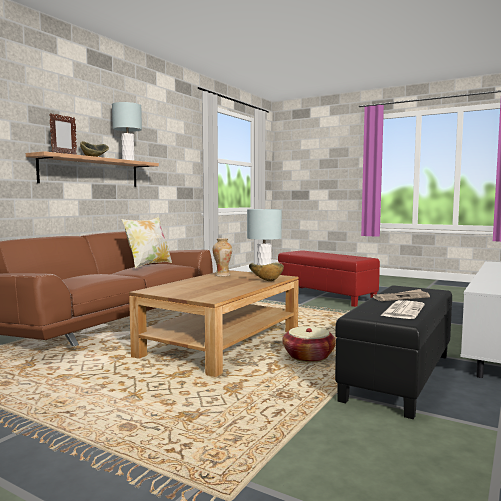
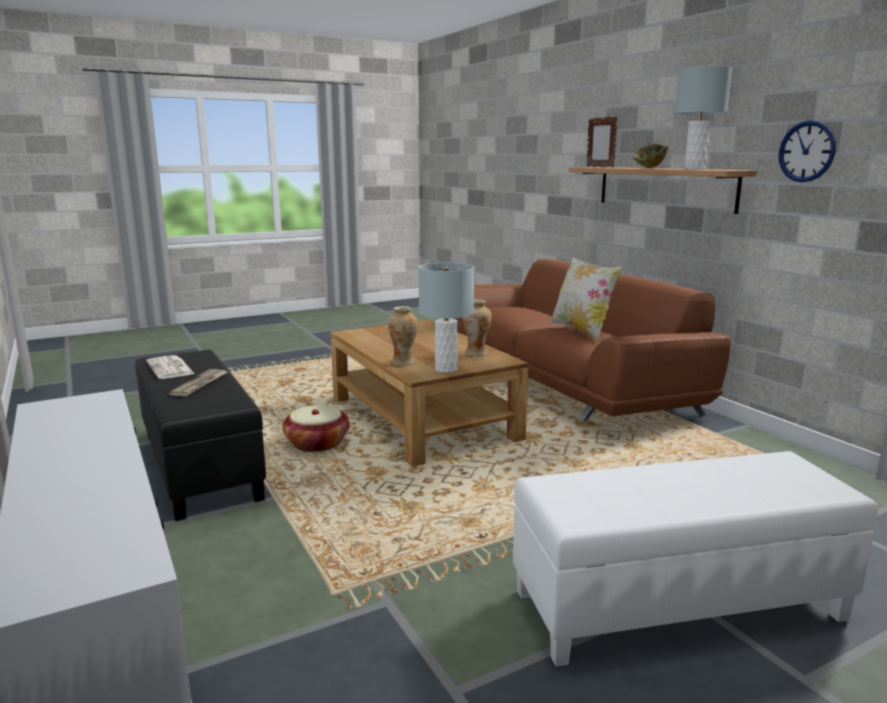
camera: 120 degrees right, 10 degrees up
(158, 156) = (806, 151): none -> wall clock
(266, 281) = (403, 362): bowl -> vase
(326, 296) = (677, 606): red ottoman -> white ottoman

